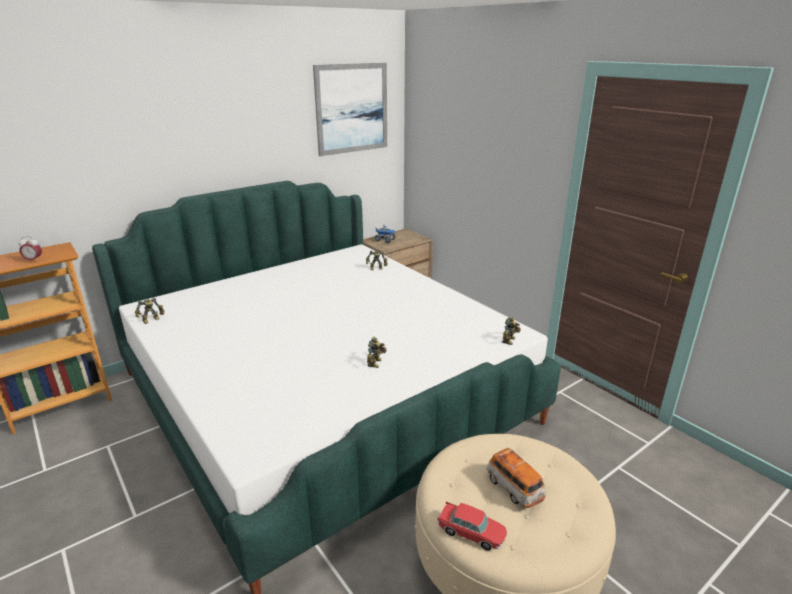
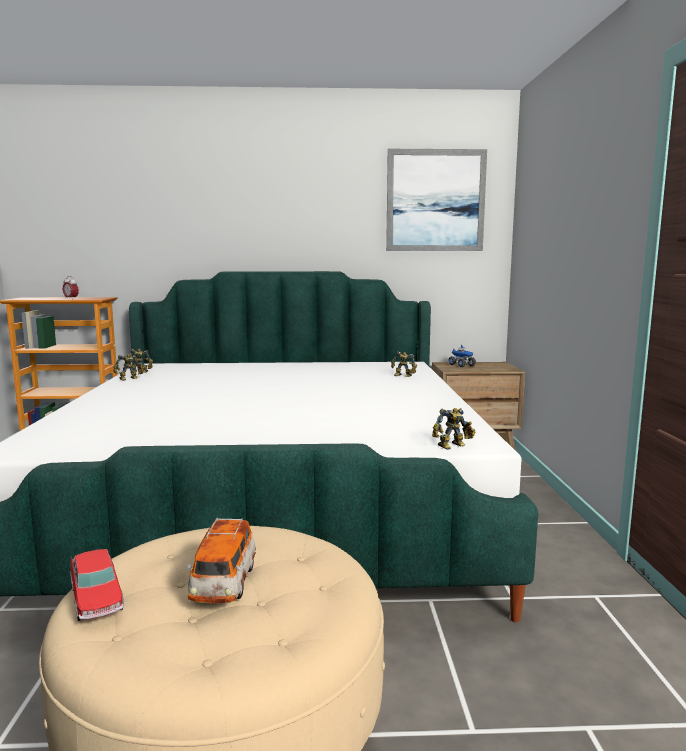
camera: 35 degrees right, 15 degrees down
(376, 363) = (255, 427): toy robot -> toy robot (129, 379)

